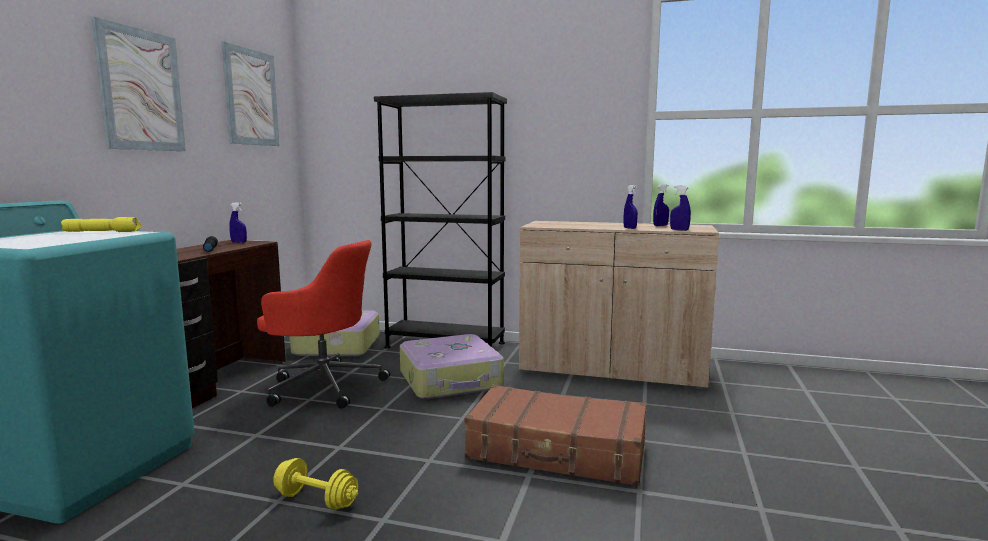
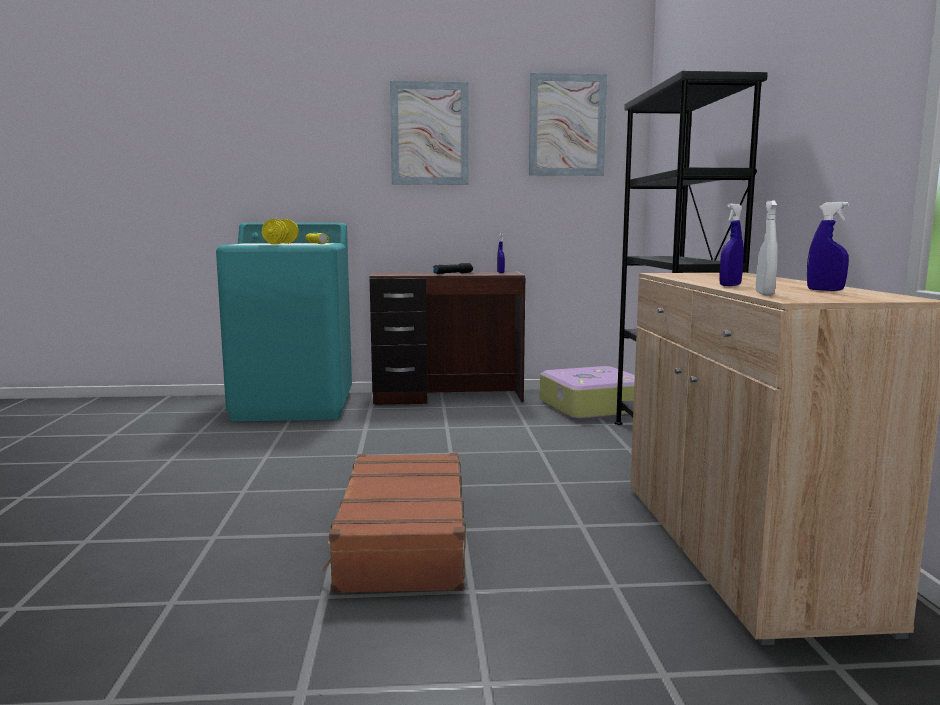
camera: 70 degrees right, 0 degrees up
(316, 500) = (269, 466): yellow dumbbell -> yellow dumbbell (281, 244)
(323, 385) = (482, 424): red office chair -> none
(451, 380) = (556, 464): suitcase -> none
(679, 230) = (764, 294): blue spray bottle -> white spray bottle

